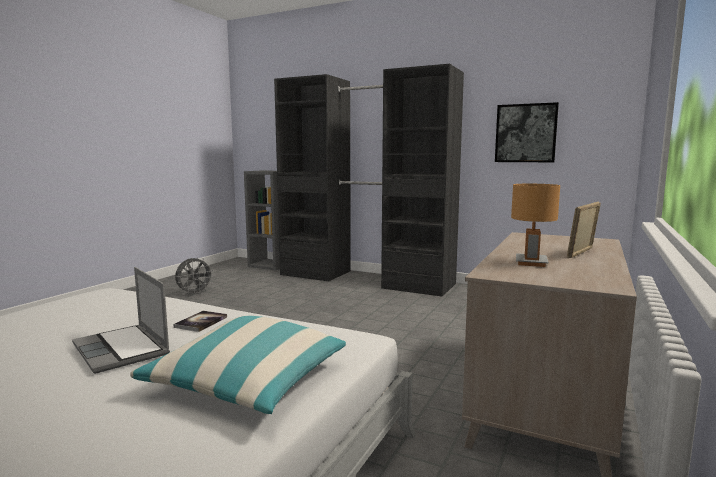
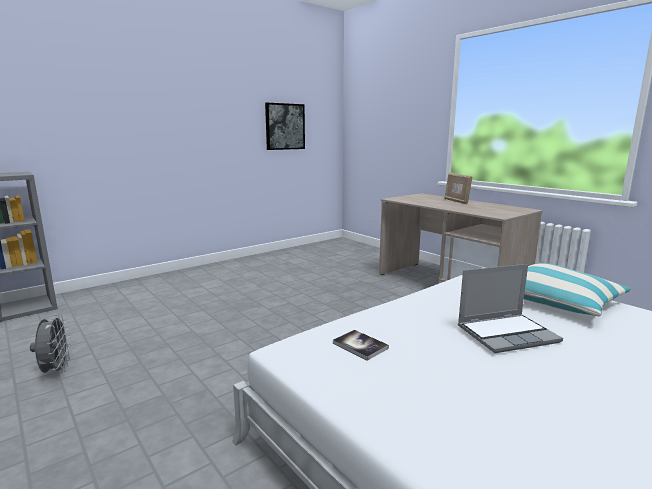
camera: 65 degrees left, 5 degrees up
(201, 322) = (438, 307): book -> book (360, 346)
(365, 279) = (180, 278): black wardrobe -> none
(531, 262) = (475, 208): brown table lamp -> none

